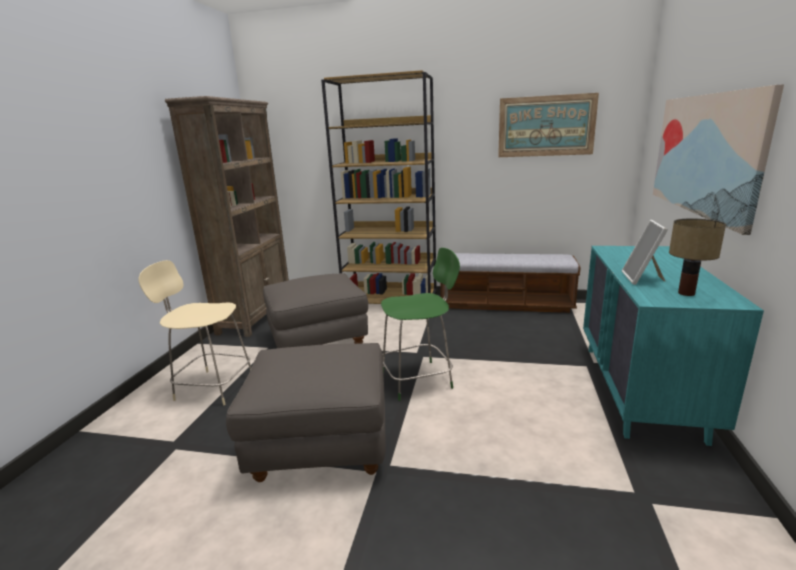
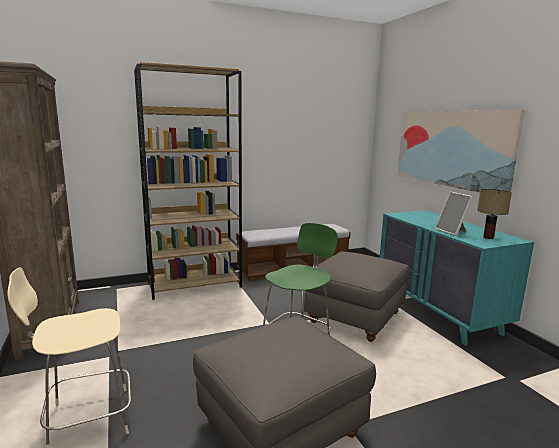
camera: 35 degrees left, 5 degrees down
(318, 340) = (161, 335): grey ottoman -> grey ottoman (354, 317)
(546, 126) = (314, 124): picture -> none

